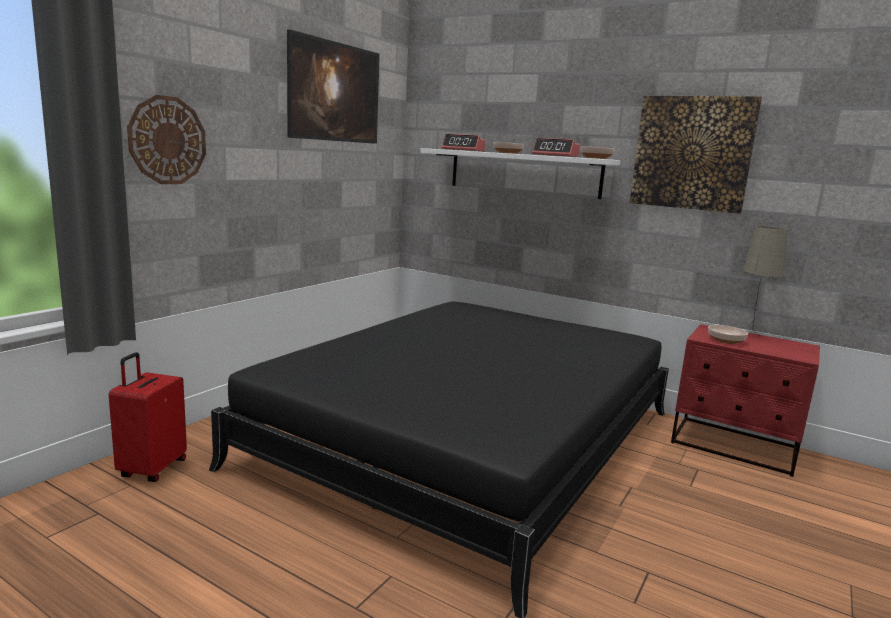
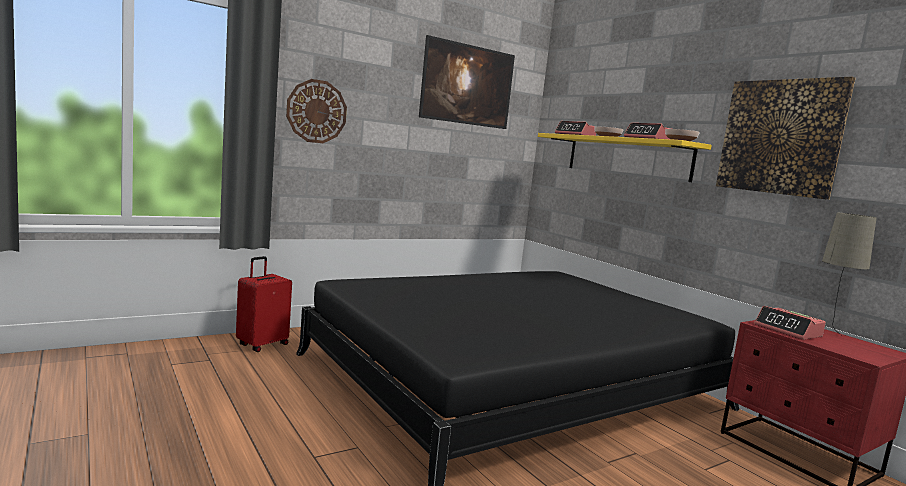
camera: 25 degrees right, 5 degrees down
(523, 173) = (627, 157): white shelf -> yellow shelf
(726, 340) = (788, 331): bowl -> alarm clock

